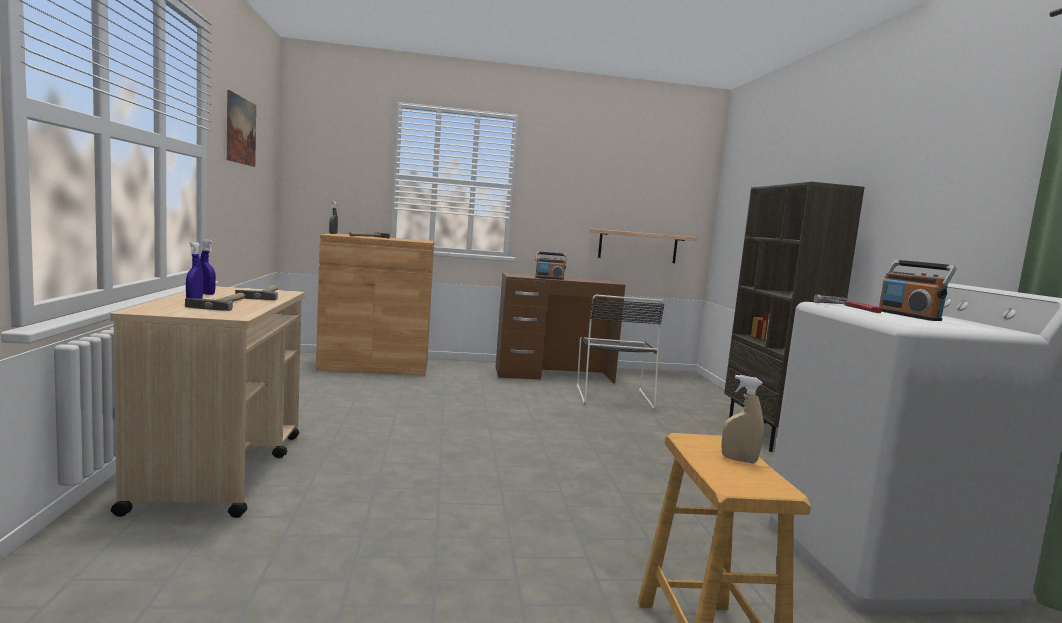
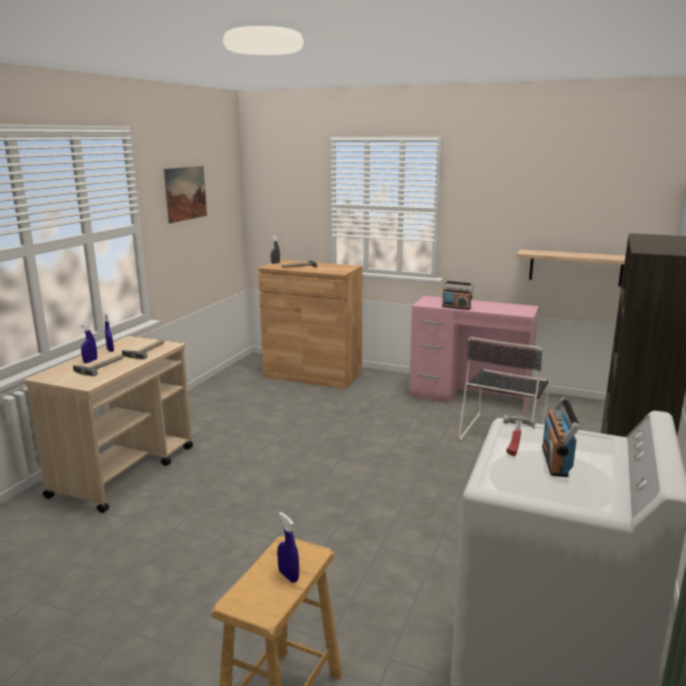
camera: 30 degrees right, 10 degrees up
(554, 375) = (469, 398): brown desk -> pink desk
(739, 460) = (288, 576): beige spray bottle -> blue spray bottle

